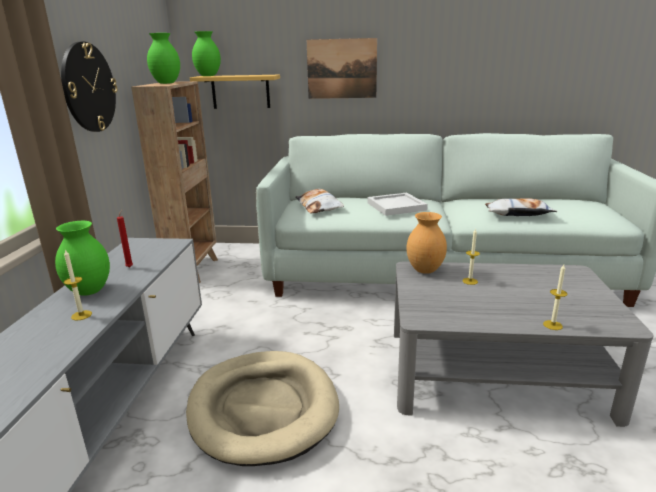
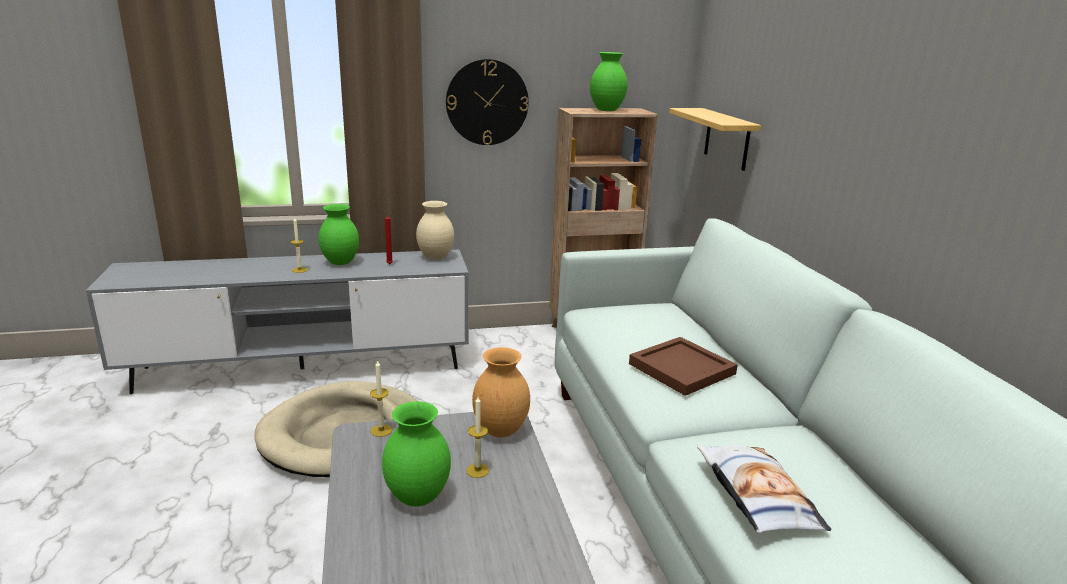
camera: 70 degrees right, 0 degrees up
(139, 247) = (436, 257): none -> beige vase
(208, 76) = (694, 110): green vase -> green vase (416, 497)
(319, 206) = (638, 317): pillow -> none
(342, 69) = (820, 135): picture -> none
(397, 206) = (682, 369): white tray -> brown tray
(552, 325) = (350, 545): candle -> candle (381, 430)

